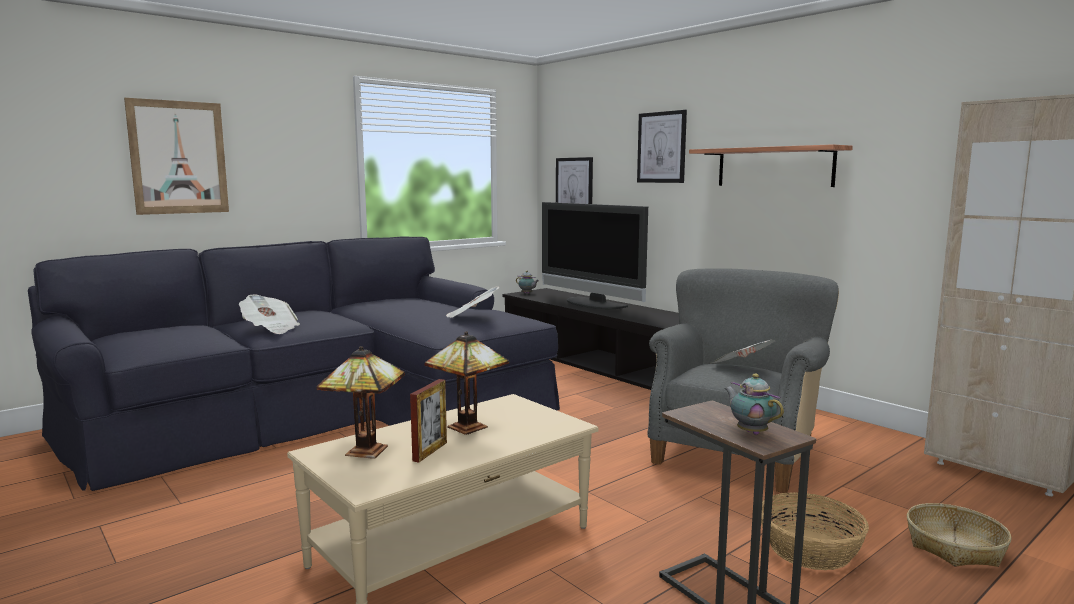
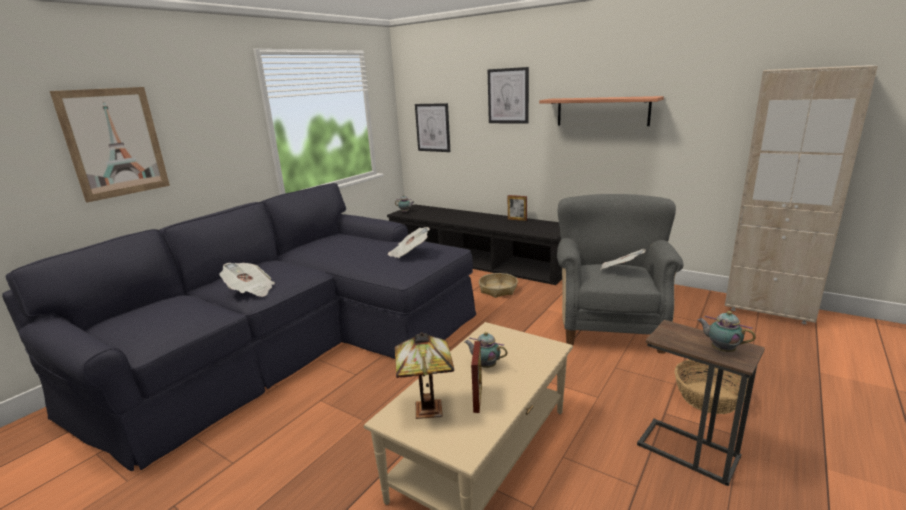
camera: 15 degrees left, 10 degrees up
(470, 428) = (485, 365): table lamp -> teapot
(592, 304) = (462, 217): television -> none
(661, 312) = (517, 219): none -> picture frame
(954, 547) = (783, 376): basket -> basket (498, 290)

